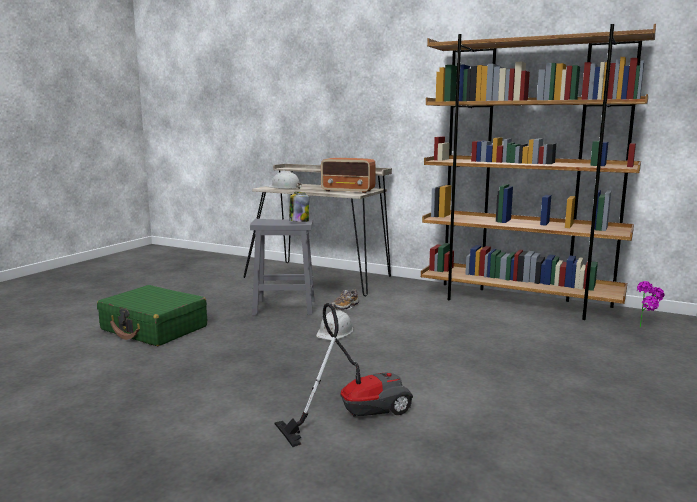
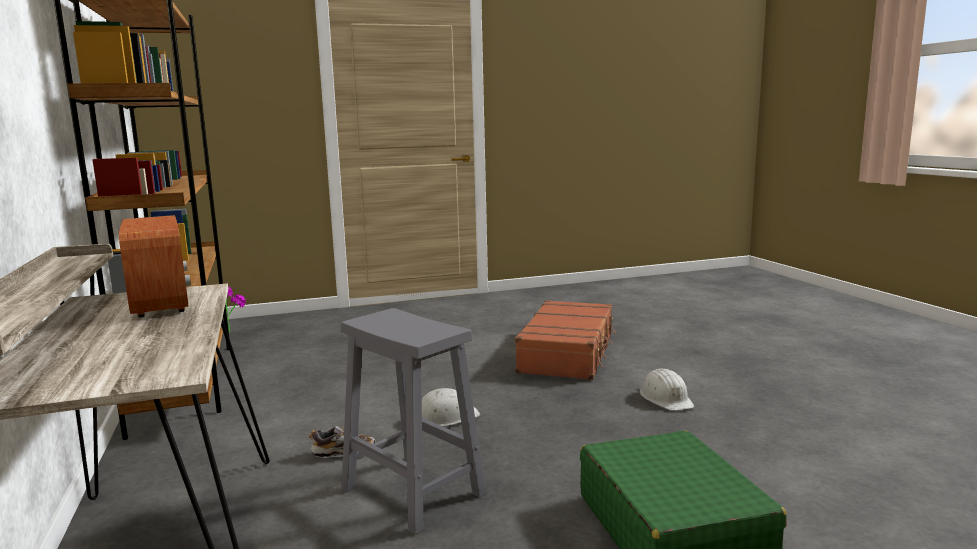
camera: 135 degrees left, 0 degrees up
(284, 187) = (139, 360): white hard hat -> white hard hat (666, 398)
(299, 221) = (384, 318): jar -> none
(354, 413) = (568, 353): vacuum cleaner -> brown suitcase

